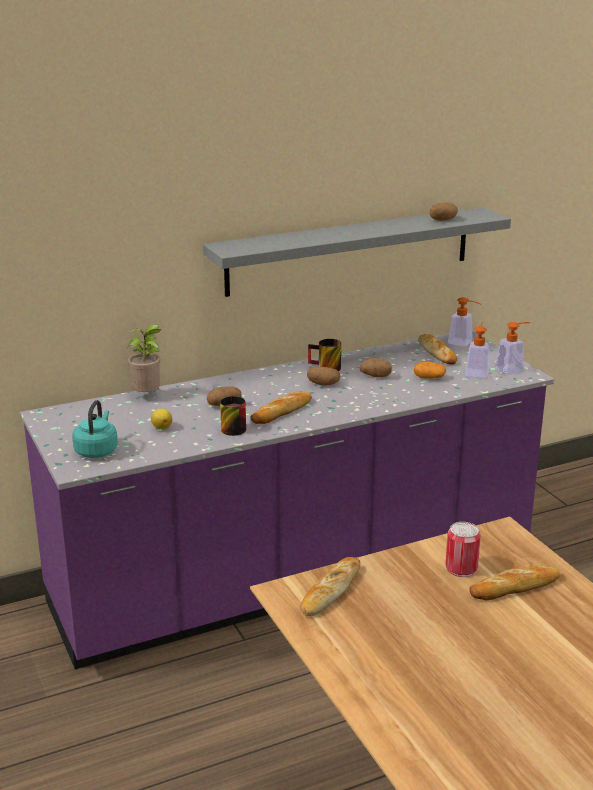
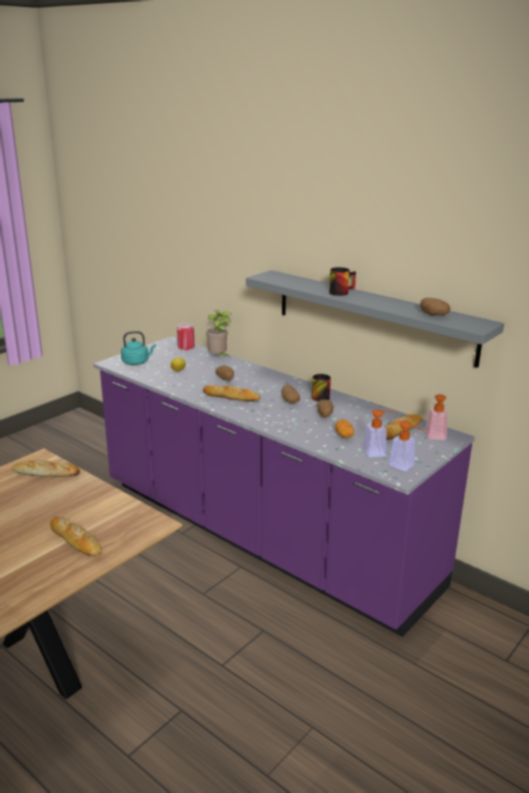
camera: 65 degrees right, 0 degrees up
(231, 427) = (194, 387): mug -> mug (340, 292)
(461, 568) = (93, 514): can -> can (186, 347)

